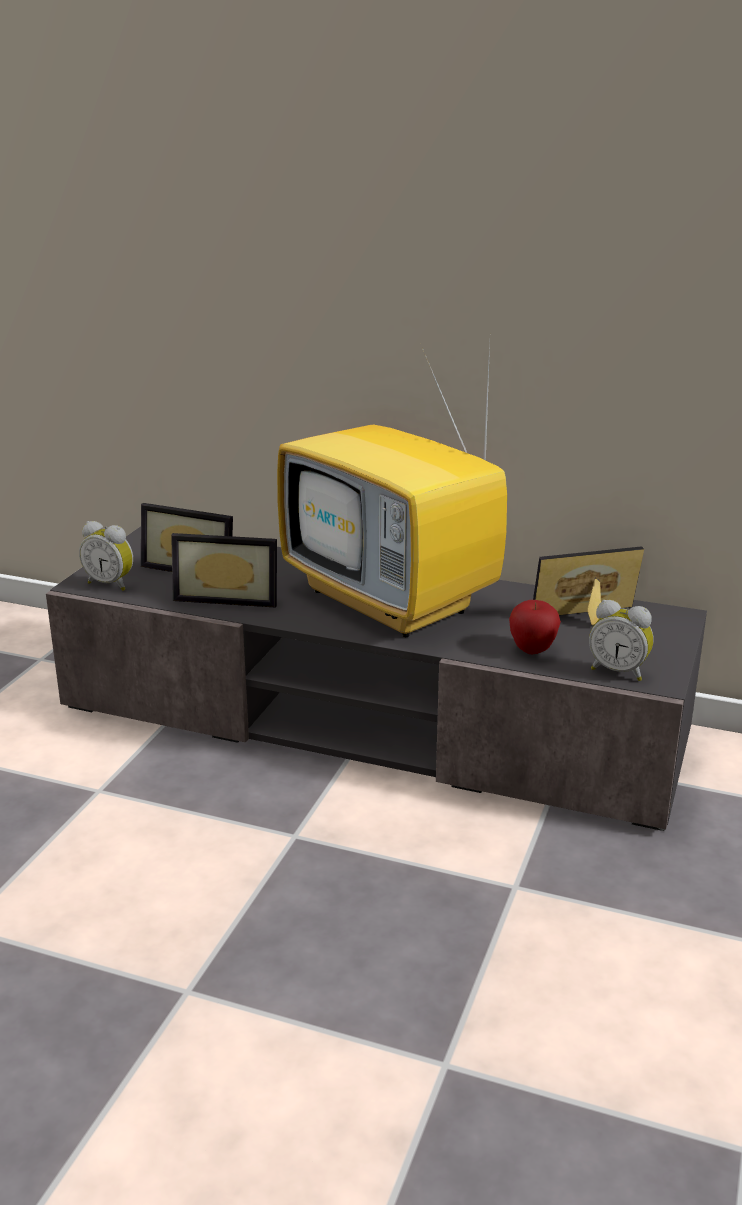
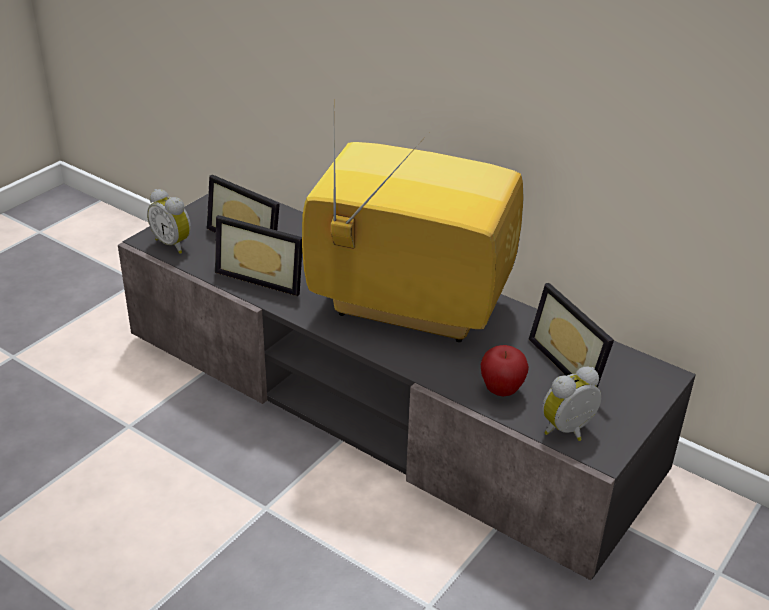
camera: 15 degrees right, 10 degrees up
(394, 602) = (404, 309): television -> television turned 135 degrees clockwise
(588, 619) = (573, 363): picture frame -> picture frame turned 120 degrees counterclockwise
(618, 671) = (569, 432): alarm clock -> alarm clock turned 105 degrees clockwise

